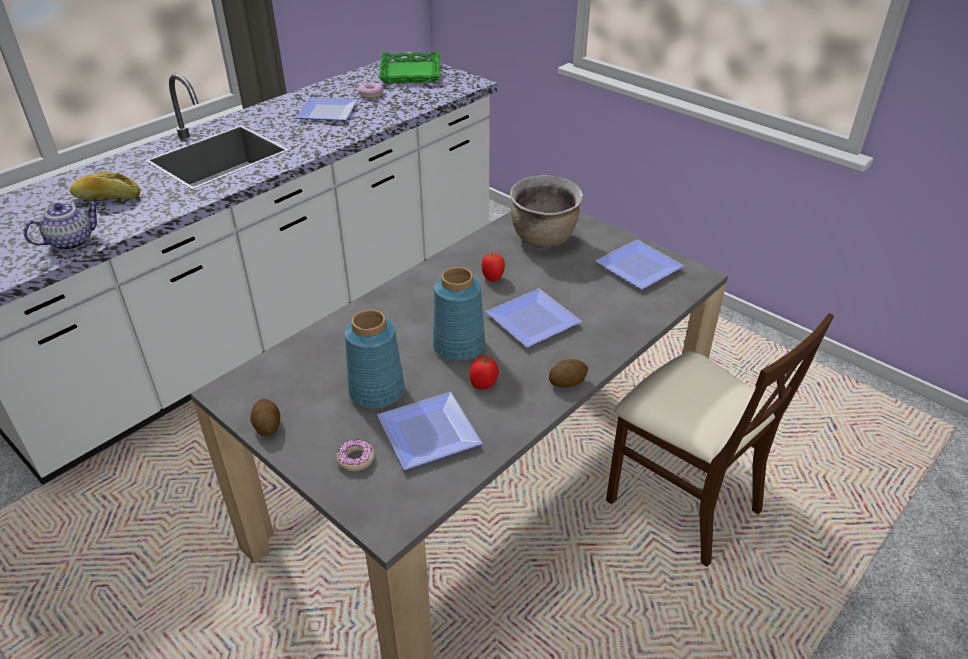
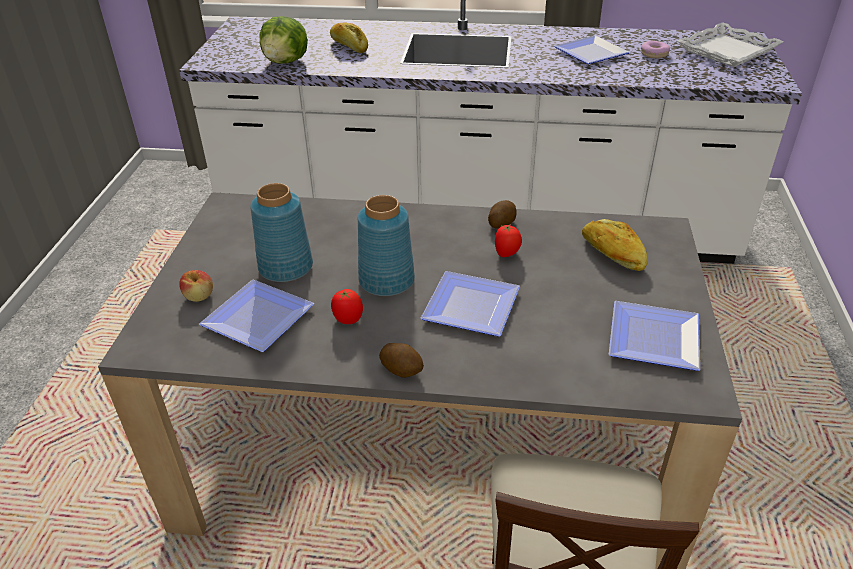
camera: 55 degrees right, 0 degrees up
(72, 241) = (286, 62): teapot -> lettuce
(267, 425) = (204, 239): potato -> potato (501, 223)
(356, 459) = (199, 296): donut -> apple
(411, 73) = (728, 51): green tray -> white tray
(544, 239) = (612, 254): brown cooking pot -> bread

